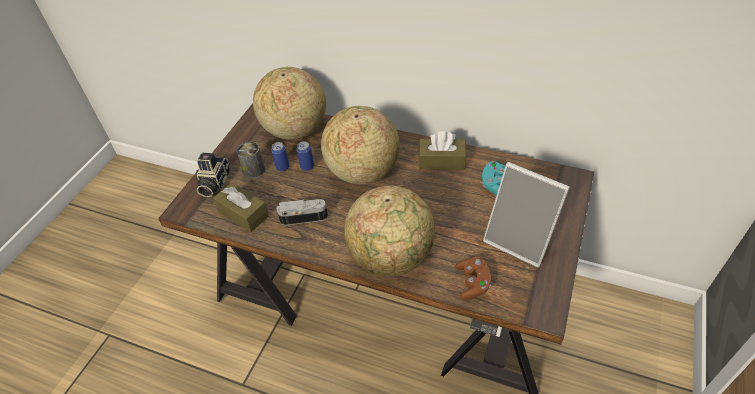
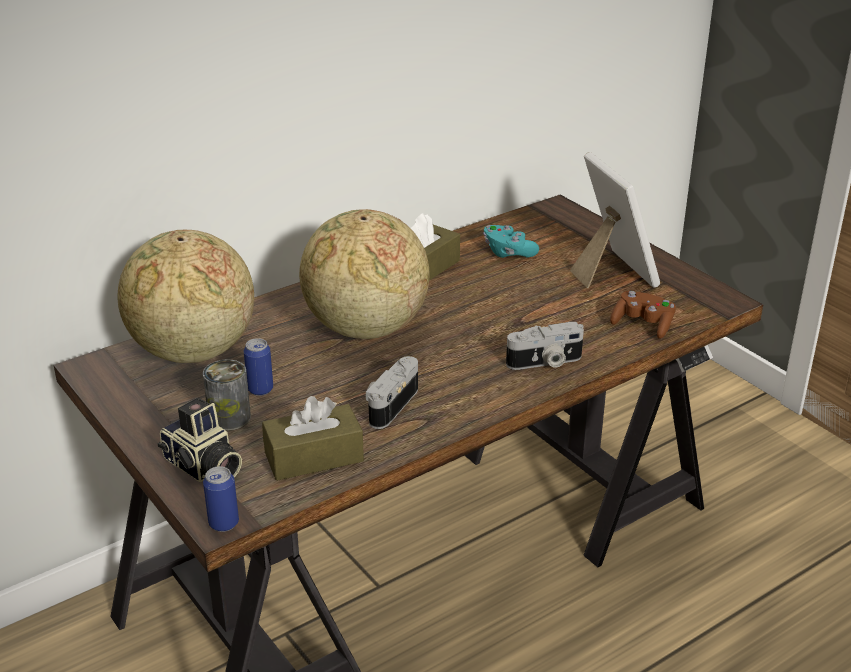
camera: 60 degrees left, 15 degrees down
(307, 166) = (290, 368): can -> can (224, 523)
(391, 257) = (545, 362): globe -> camera
(520, 240) = (611, 273): picture frame -> picture frame turned 90 degrees counterclockwise

